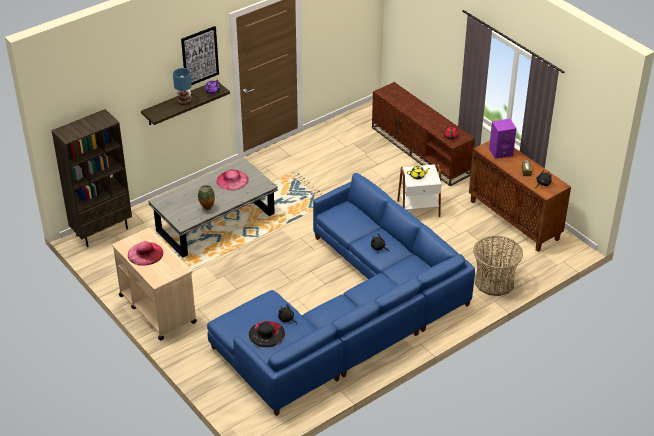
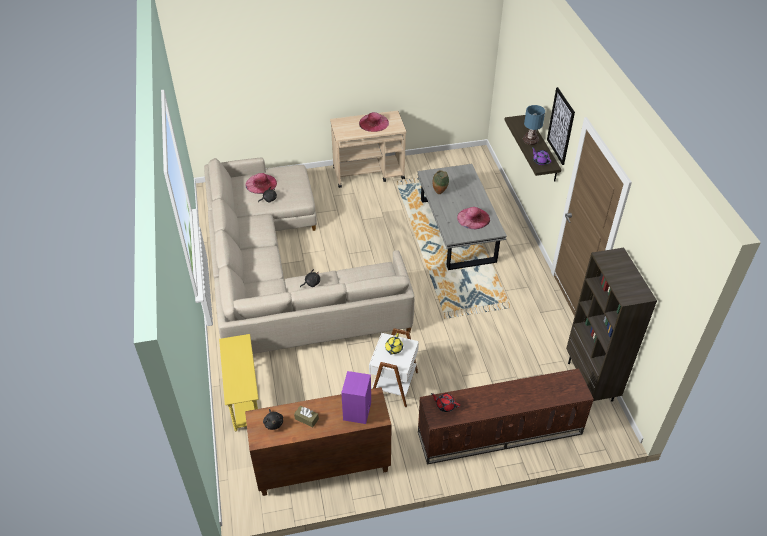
camera: 115 degrees right, 5 degrees up
(102, 231) = (482, 165): brown bookcase -> brown bookcase (591, 382)
(267, 334) = (261, 184): black hat -> pink hat
(347, 315) = (282, 274): blue sofa -> beige sofa
(494, 282) = (244, 398): basket -> yellow side table

